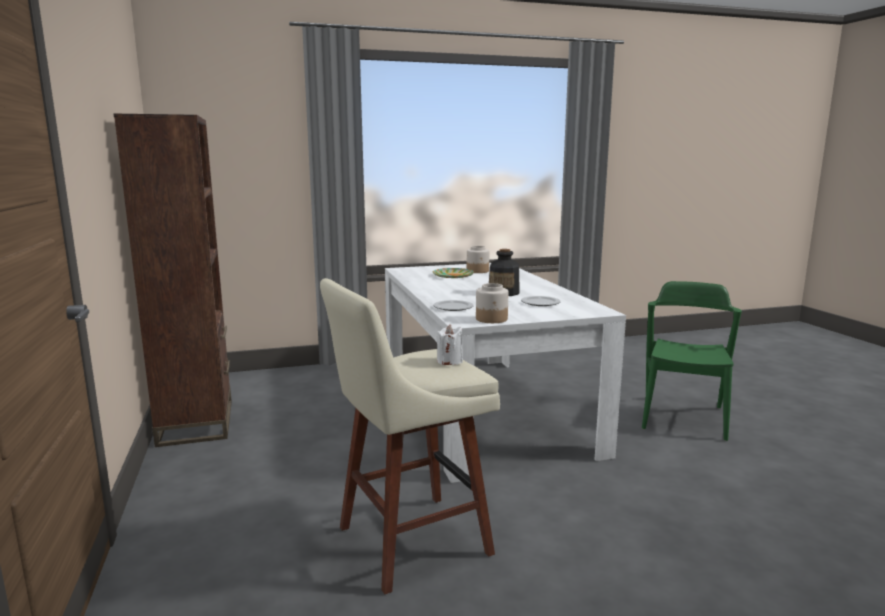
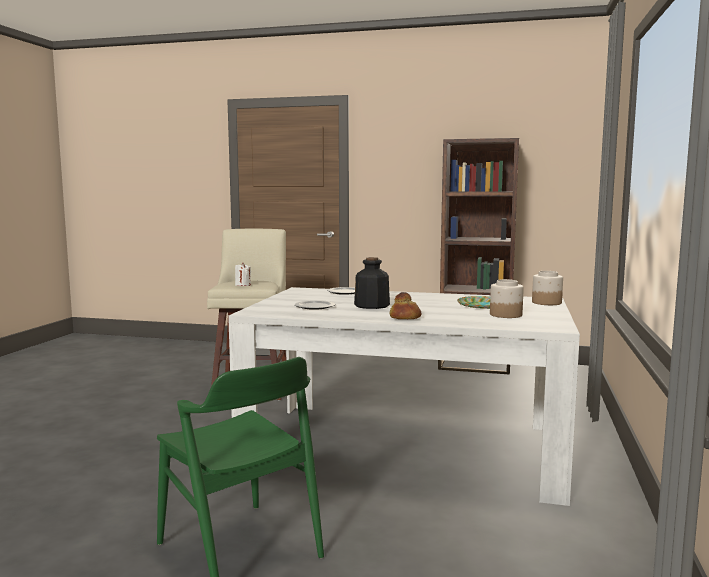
camera: 120 degrees right, 5 degrees down
(492, 319) = (294, 293): jar -> jar (546, 302)
(532, 283) = (404, 318): none -> bread

